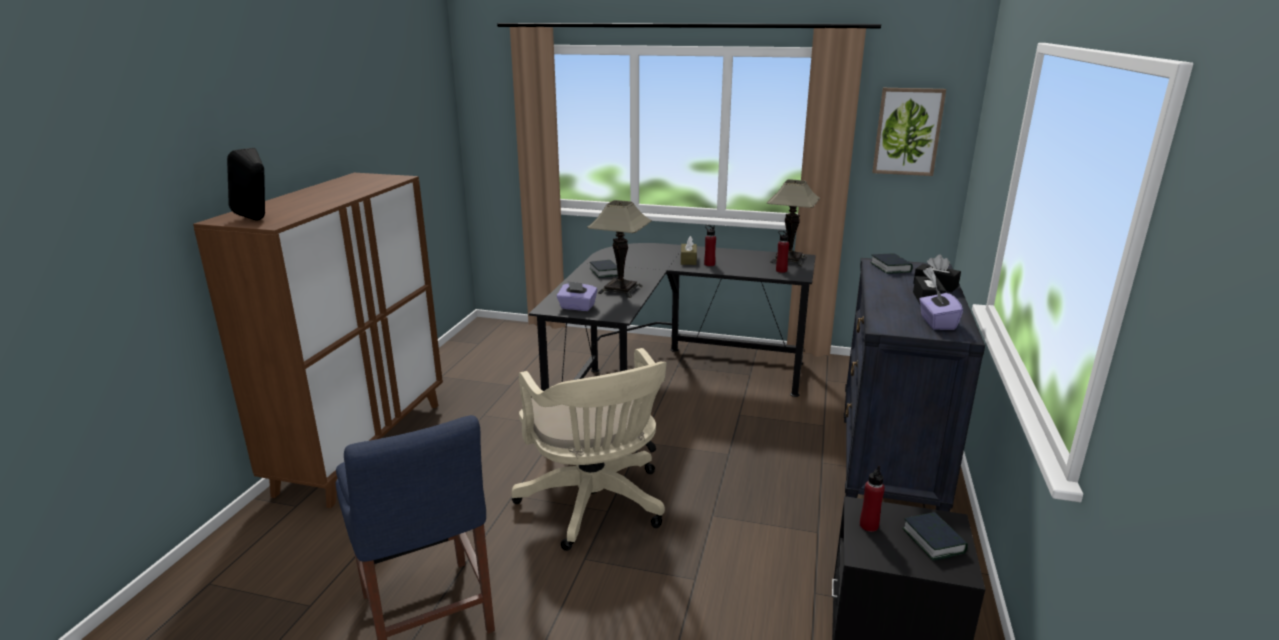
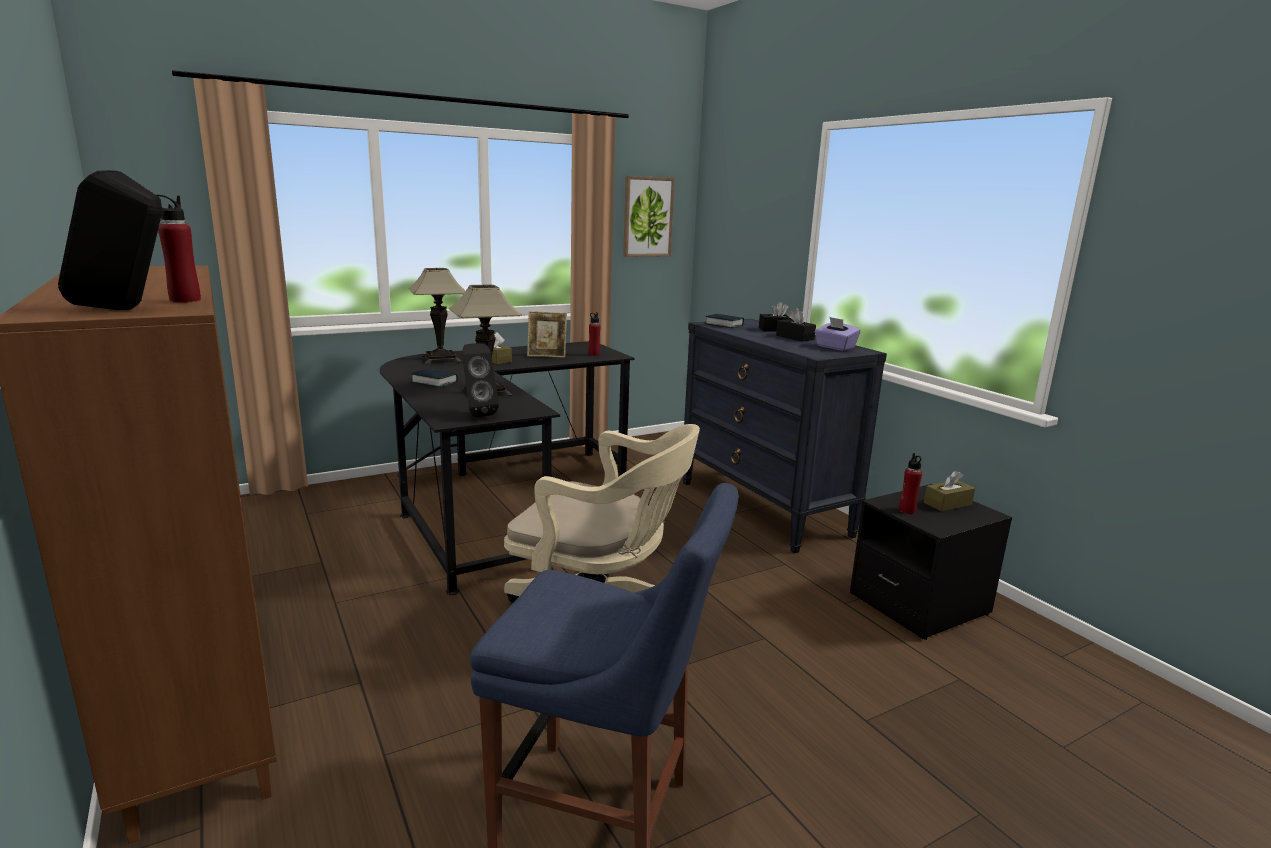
camera: 45 degrees left, 5 degrees down
(577, 307) = (477, 413): purple tissue box -> black speaker
(709, 264) = (523, 360): red bottle -> red bottle (185, 300)
(738, 263) = (547, 355): none -> picture frame
(788, 260) = (581, 347): table lamp -> table lamp (440, 359)
(933, 540) = (947, 504): book -> brown tissue box

